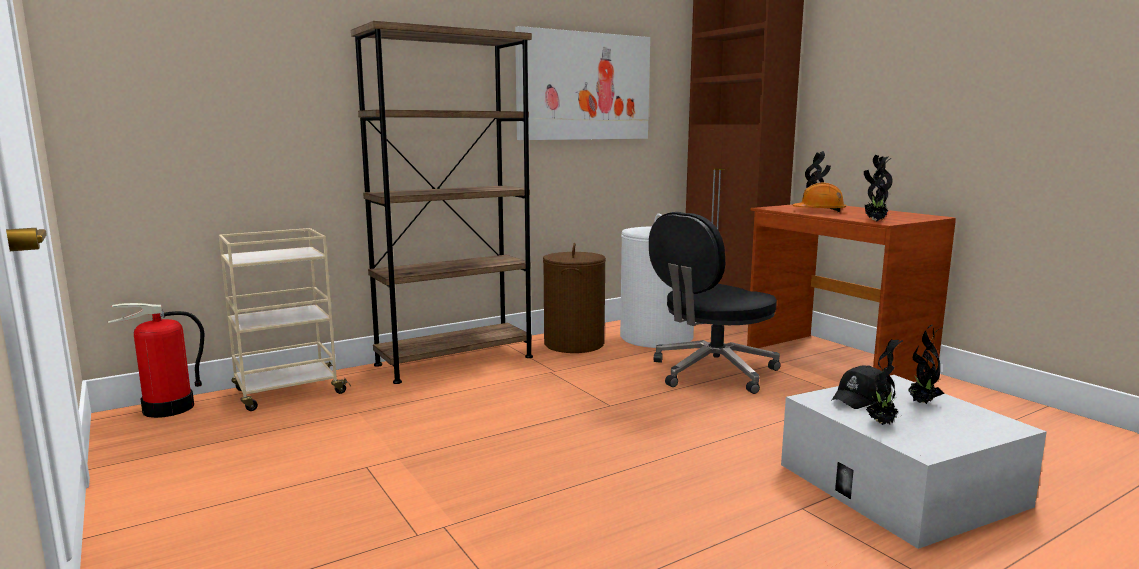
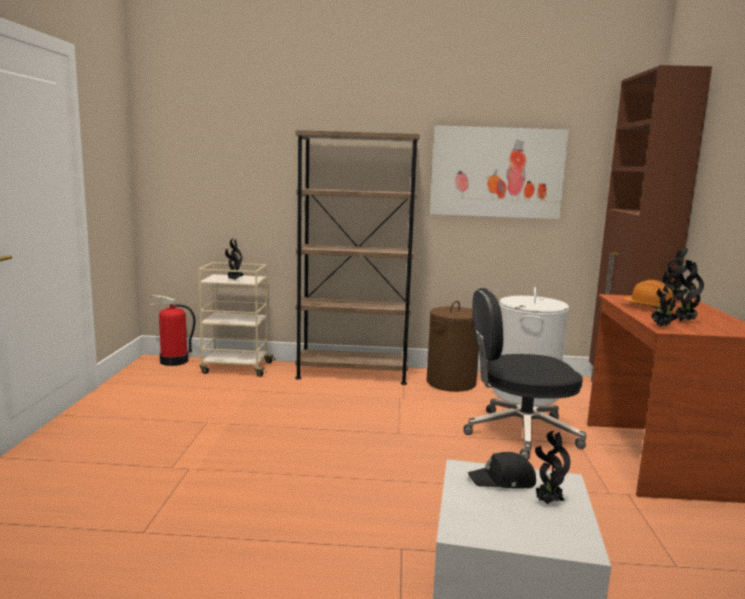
camera: 35 degrees right, 0 degrees up
(882, 423) = (473, 503): potted plant -> potted plant (234, 280)

